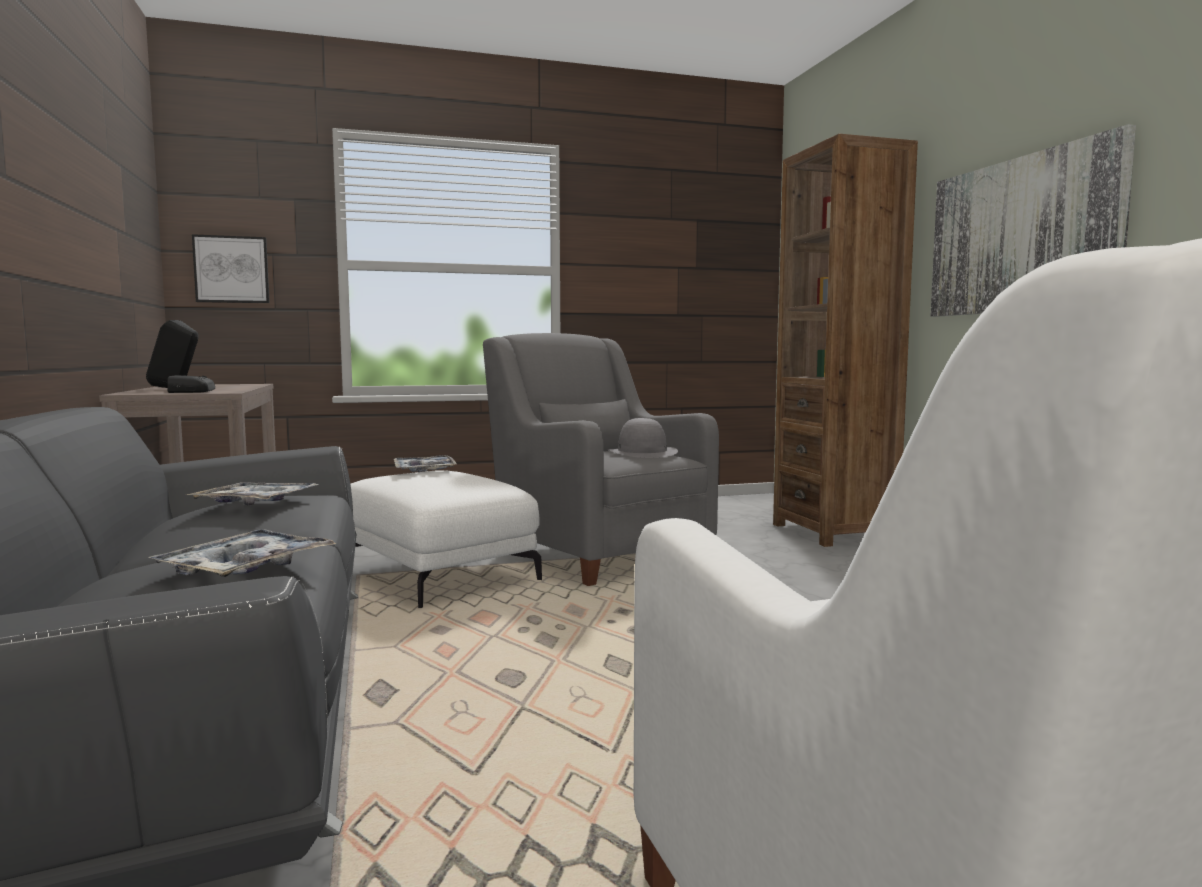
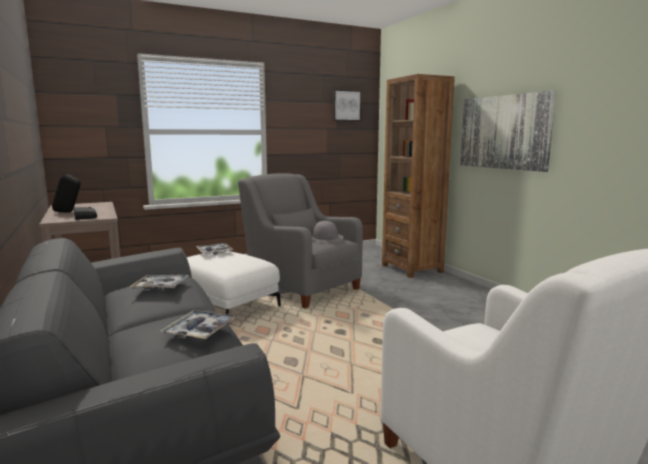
camera: 10 degrees left, 5 degrees up
(232, 269) = (82, 136): picture -> picture (346, 105)

